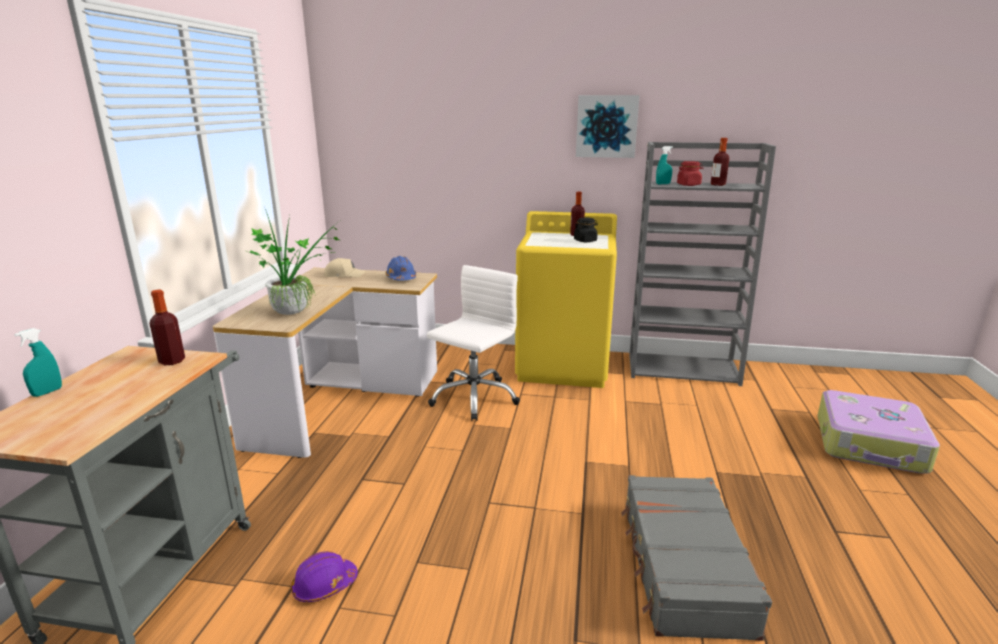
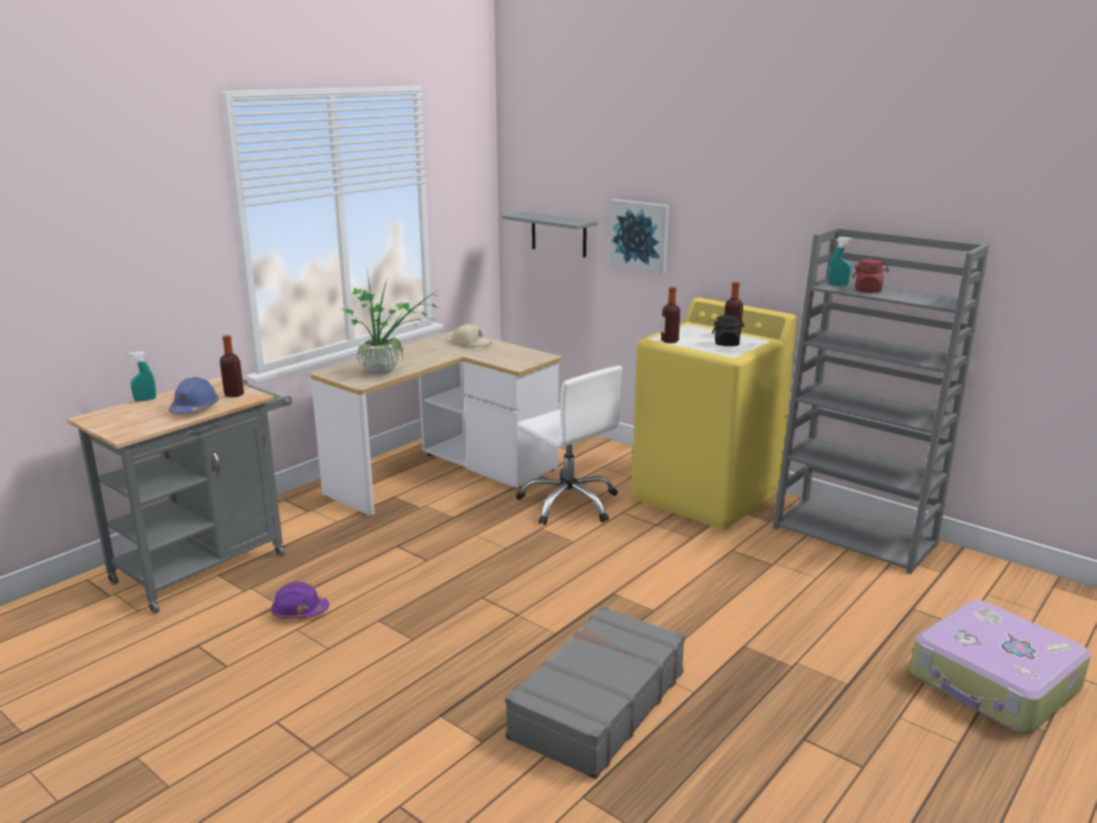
camera: 30 degrees right, 0 degrees up
(387, 174) = (559, 234): none -> grey shelf
(401, 278) = (519, 355): blue hard hat -> blue hard hat (195, 408)
(473, 397) = (569, 503): white office chair -> white office chair turned 75 degrees clockwise
(606, 126) = (791, 203): picture -> picture (639, 235)
(718, 184) = (910, 294): bottle -> bottle (669, 341)

